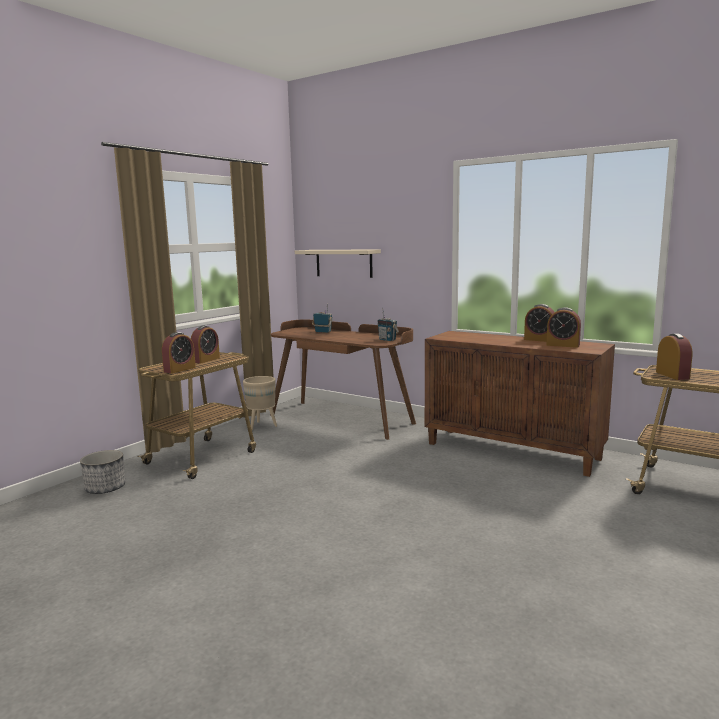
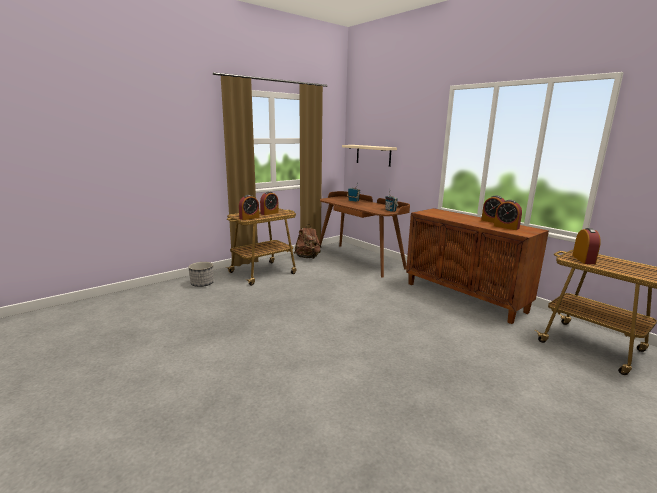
camera: 15 degrees right, 5 degrees up
(262, 426) = (308, 258): beige planter -> brown backpack

